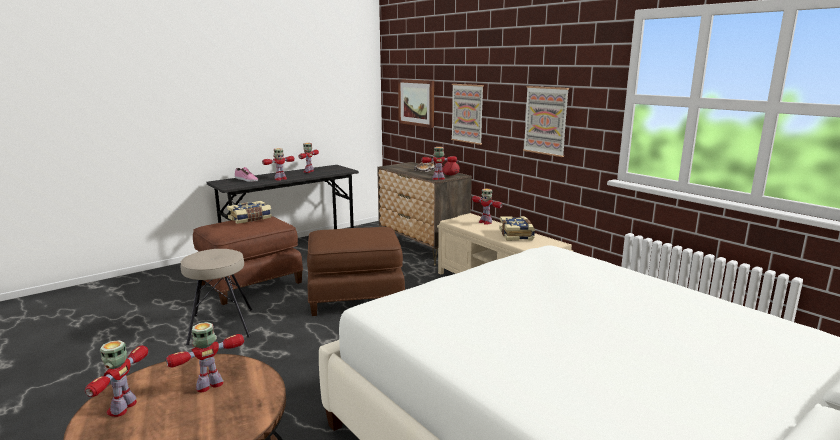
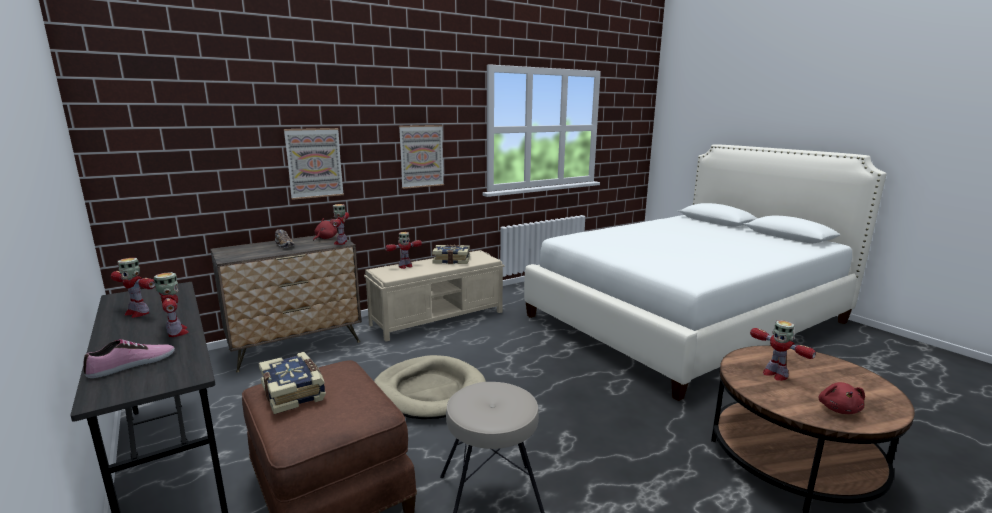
camera: 85 degrees left, 0 degrees up
(123, 407) = (838, 409): toy robot -> red plush toy
(355, 297) = (429, 391): brown ottoman -> beige dog bed
(416, 102) = (200, 161): picture -> none

